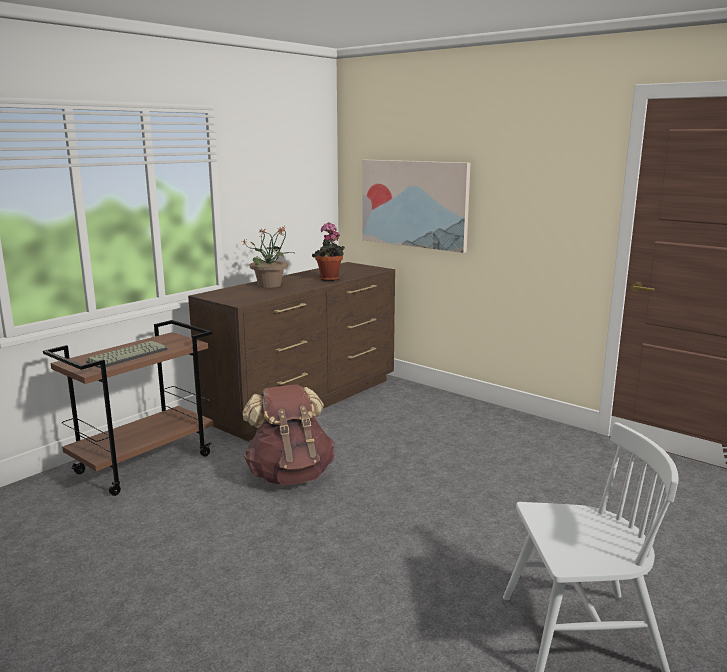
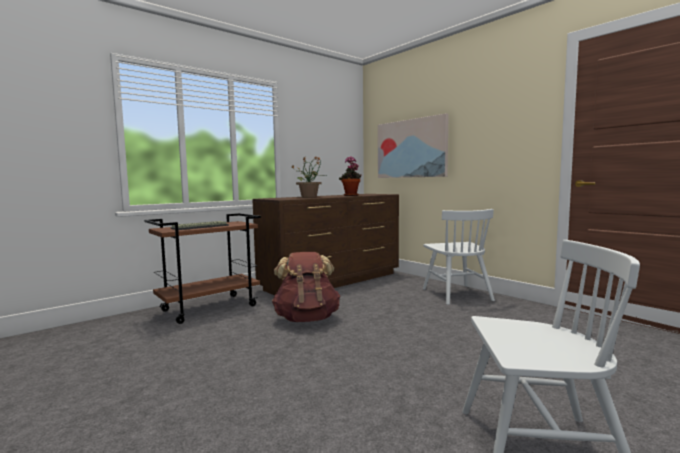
camera: 10 degrees right, 10 degrees down
(477, 419) = (456, 294): none -> white chair

